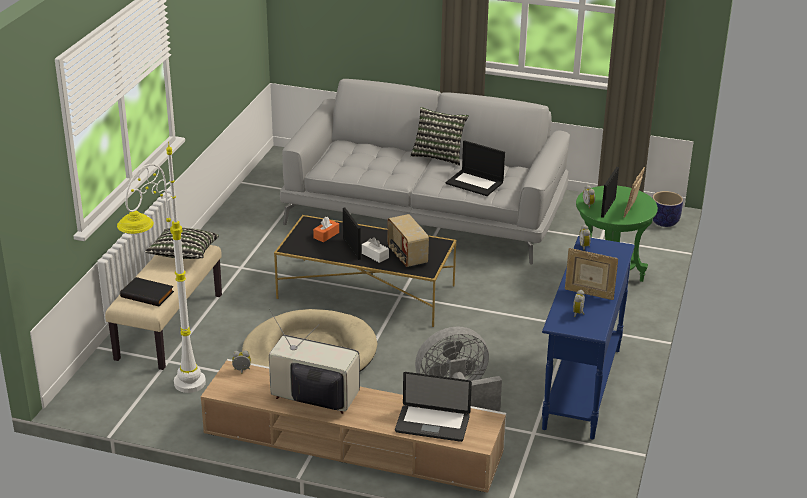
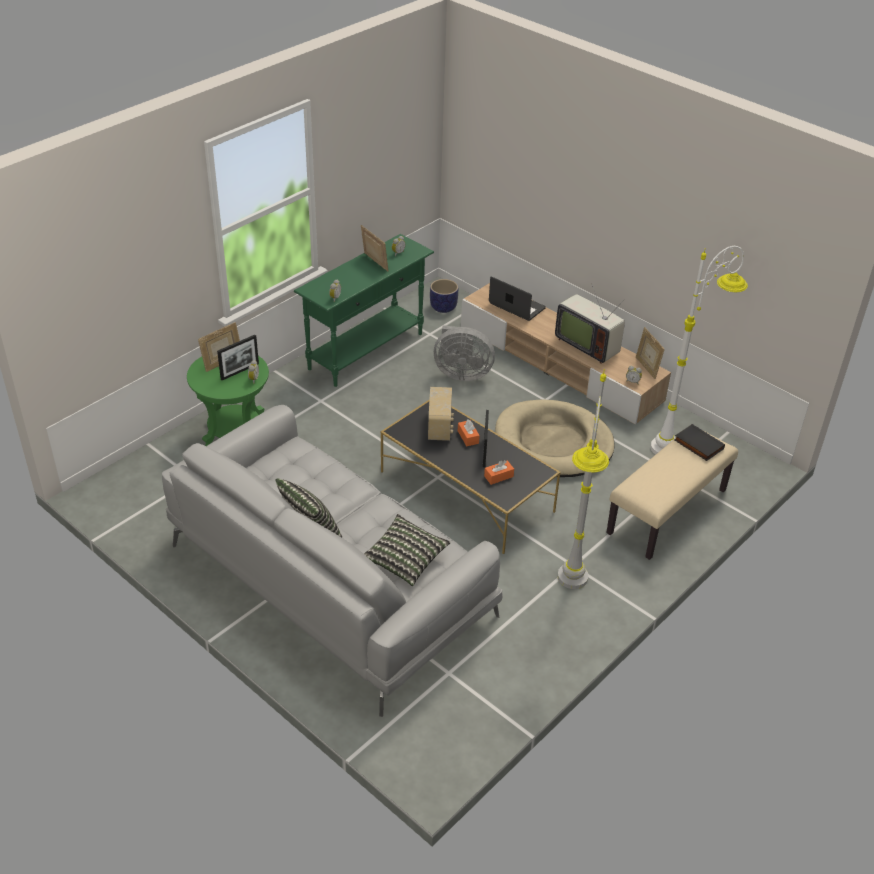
camera: 155 degrees left, 10 degrees up
(183, 254) = (653, 481): pillow -> pillow (405, 559)
(231, 392) = (647, 367): none -> picture frame
(234, 248) = (569, 597): none -> grey floor lamp
(375, 255) = (468, 437): white tissue box -> orange tissue box
(475, 183) = (311, 471): laptop -> none
(581, 388) = (366, 351): blue console table -> green console table
(664, 222) = (108, 478): planter -> planter (443, 307)

